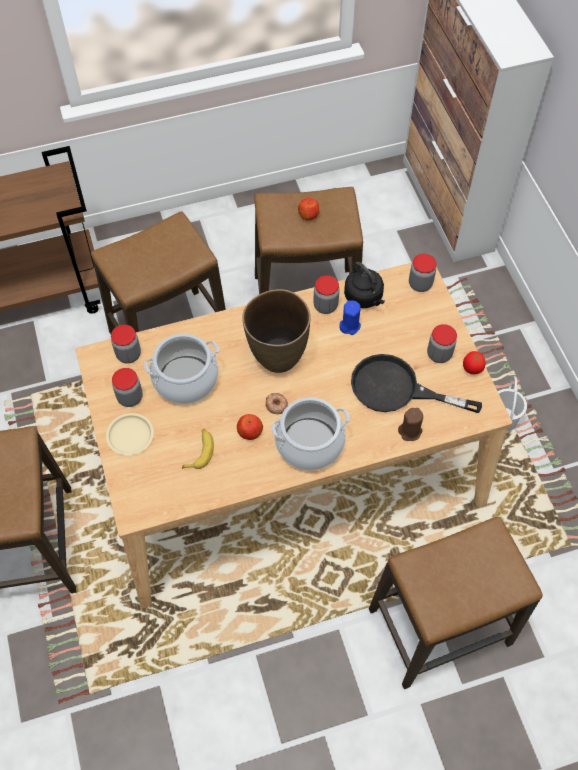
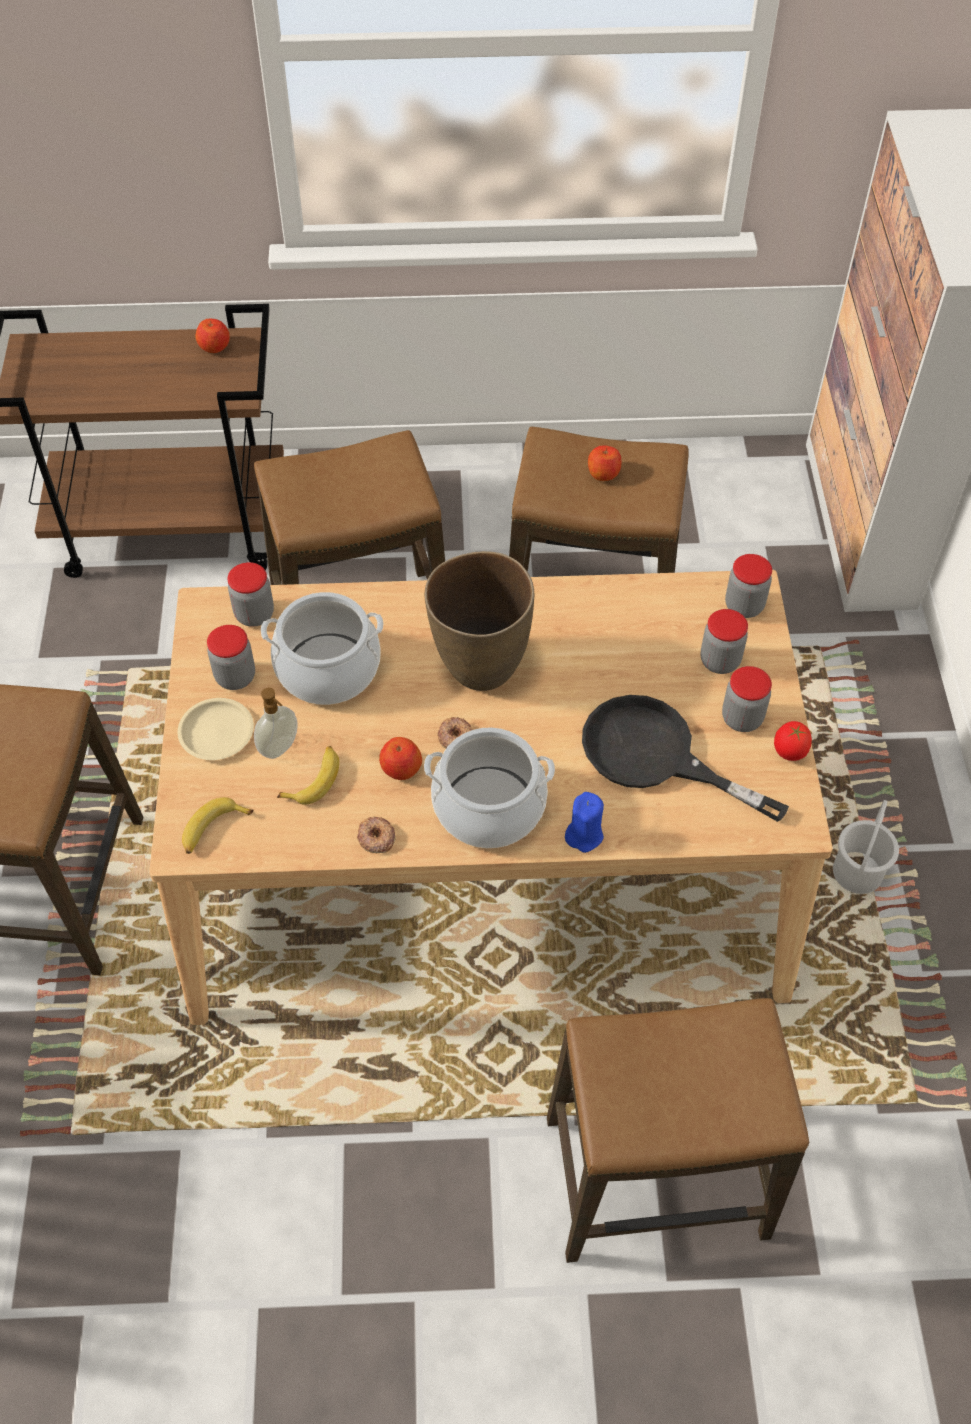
camera: 15 degrees right, 5 degrees down
(41, 180) = (215, 346): none -> apple
(148, 498) = (213, 830): none -> banana
(172, 436) = (280, 748): none -> soap dispenser
(249, 478) = (376, 838): none -> donut
(325, 306) = (581, 607): jar -> jar (720, 661)
(349, 326) = (610, 644): blue candle -> blue candle (584, 835)
(364, 298) = (647, 607): black kettle -> none
(410, 431) = (657, 825): brown candle -> none

